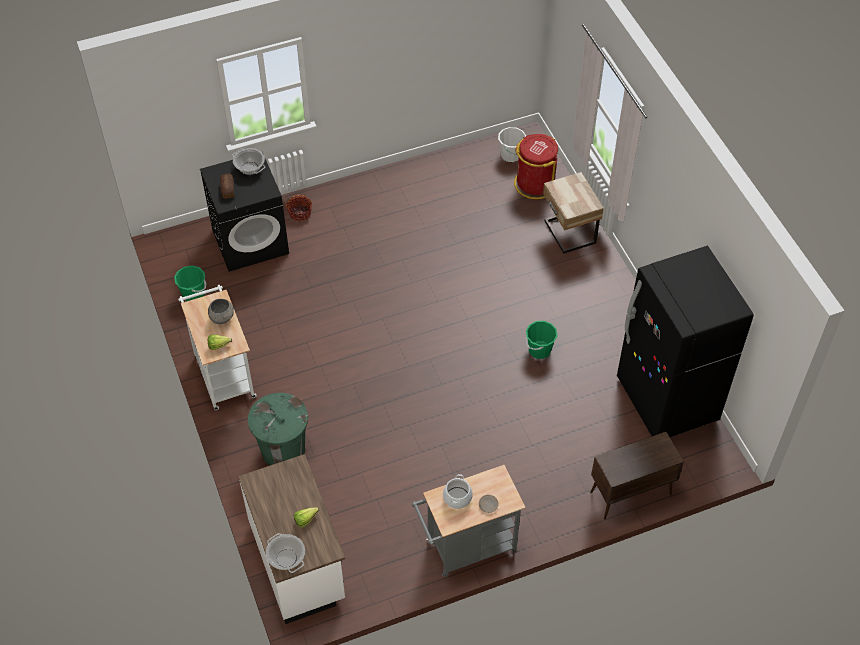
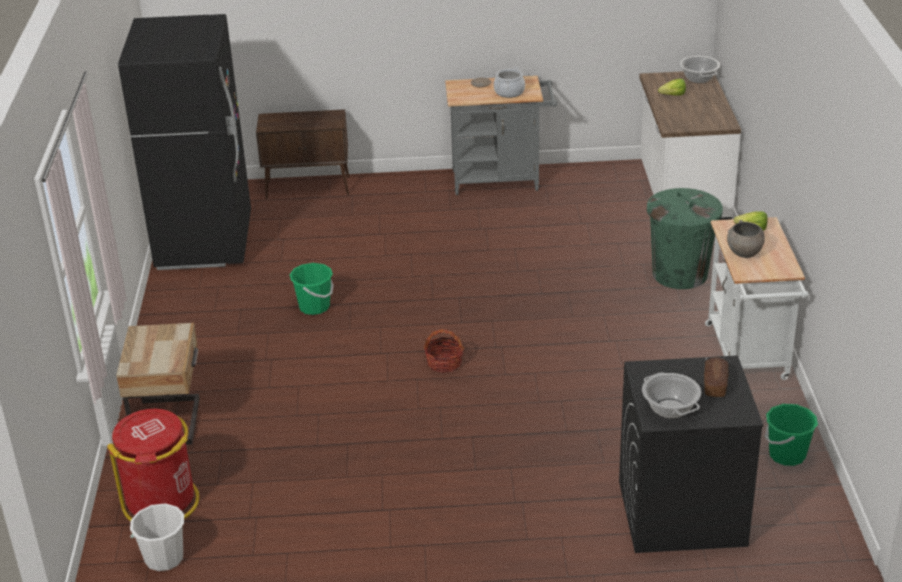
camera: 160 degrees left, 20 degrees down
(300, 213) = (583, 540): basket -> basket (444, 363)

